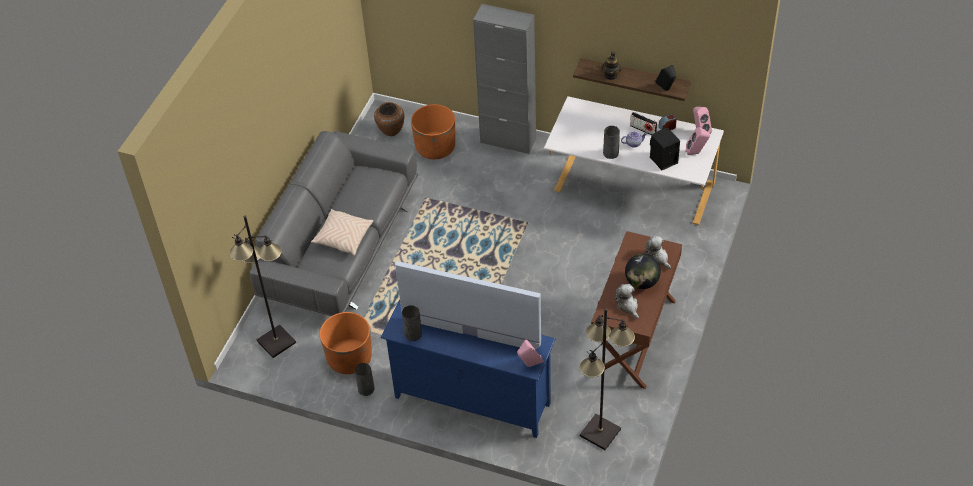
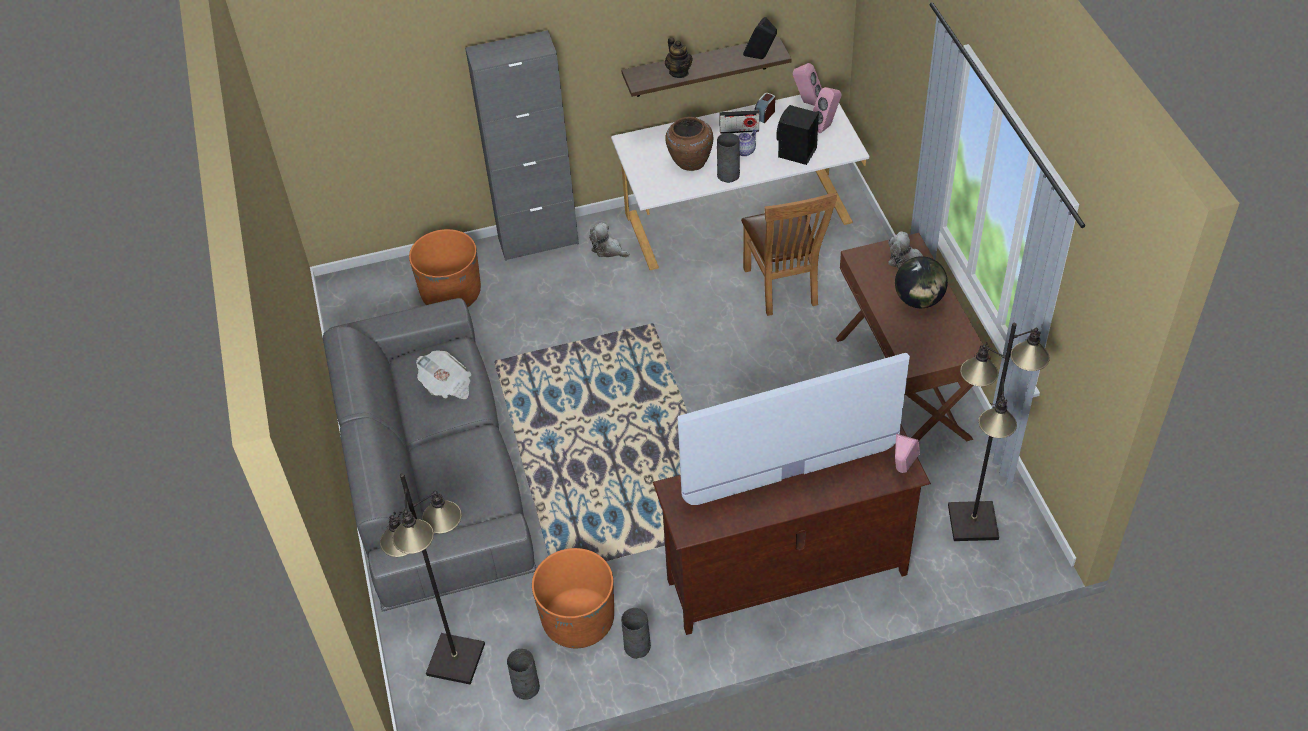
camera: 35 degrees left, 0 degrees up
(343, 237) = (463, 459): beige pillow -> none
(368, 194) = (447, 385): none -> newspaper
(390, 129) = (371, 302): brown vase -> brown vase (689, 161)
(412, 334) = (716, 520): grey vase -> grey vase (525, 688)
(471, 401) = (786, 578): blue tv stand -> brown tv stand
(619, 243) = (783, 289): none -> brown chair
(627, 306) = (930, 336): plush toy -> plush toy (608, 249)

